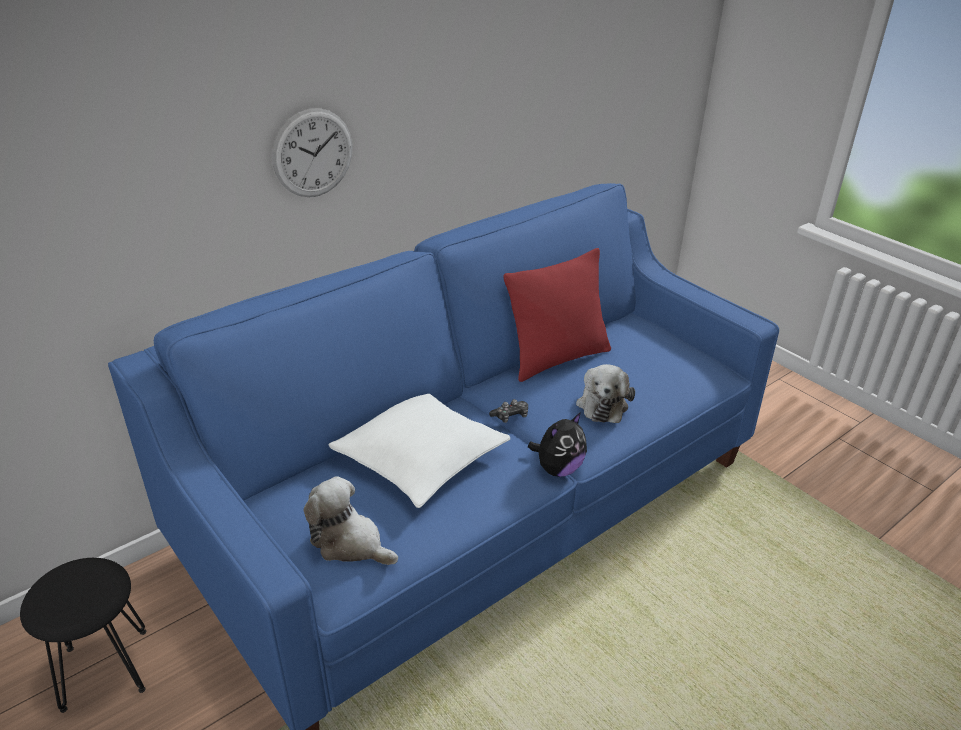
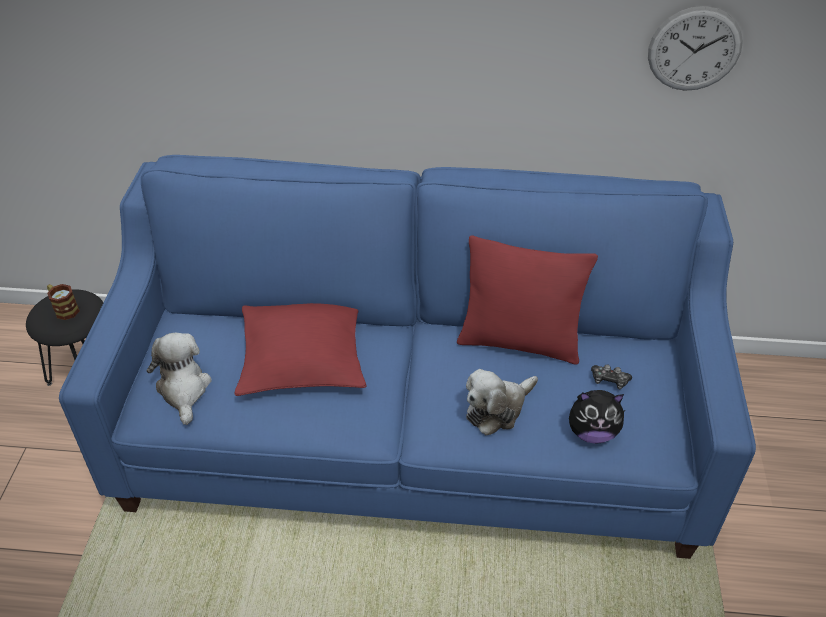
camera: 45 degrees right, 10 degrees up
(72, 588) = (64, 309): none -> mug
(313, 153) = (348, 49): wall clock -> wall clock (694, 49)
(420, 457) = (303, 358): white pillow -> red pillow
(510, 416) = (413, 369): game controller -> game controller (609, 380)
(558, 469) = (395, 439): plush toy -> plush toy (592, 432)

